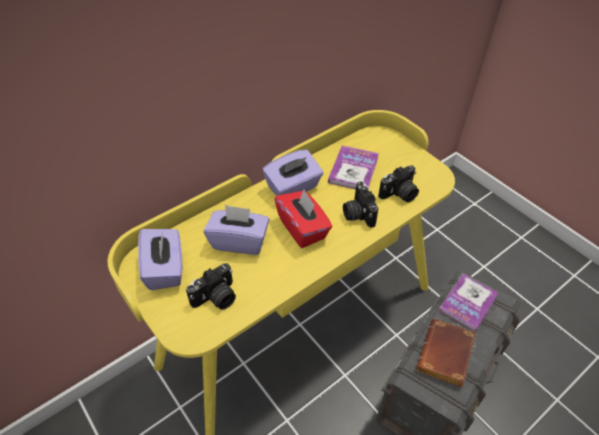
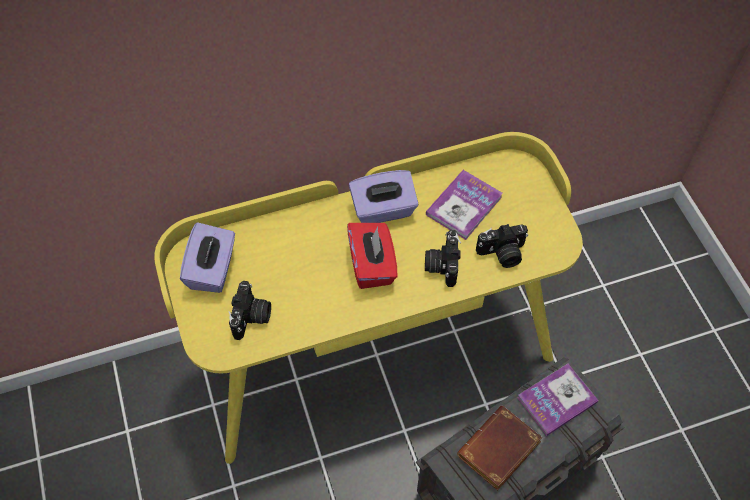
camera: 20 degrees right, 10 degrees up
(216, 298) = (252, 318): camera -> camera turned 60 degrees counterclockwise
(239, 241) = (298, 260): purple tissue box -> none

